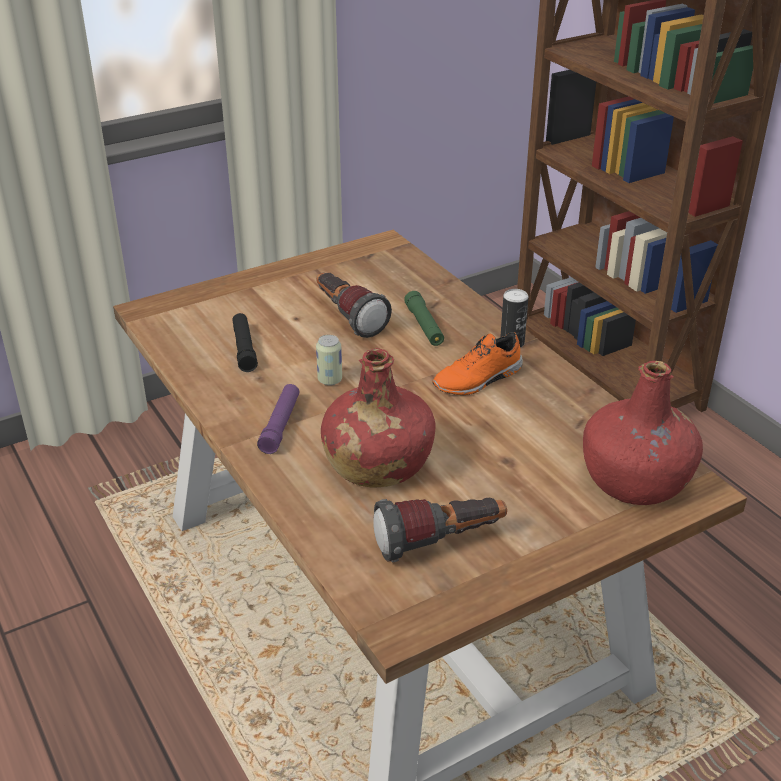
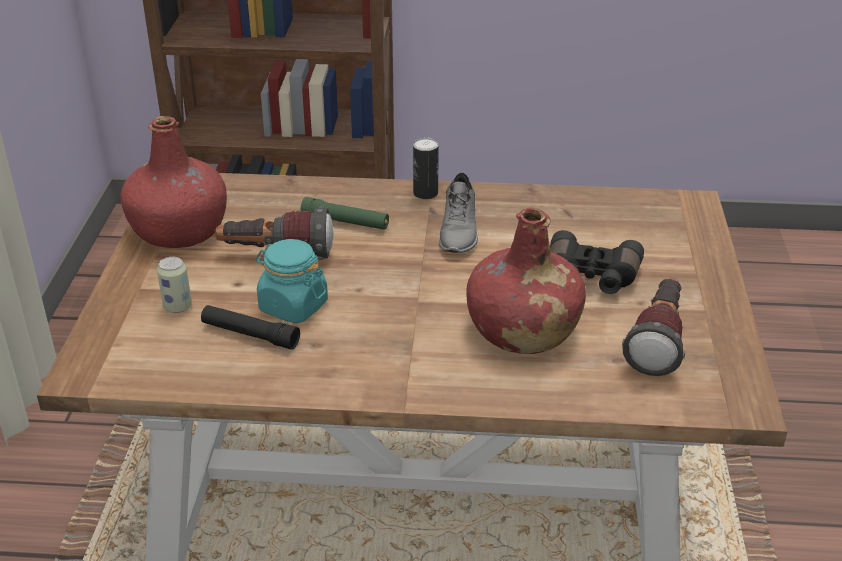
camera: 55 degrees left, 0 degrees up
(280, 425) = (407, 361): purple flashlight -> none
(294, 350) = (293, 306): none -> turquoise jar
(330, 380) = (368, 305): can -> can (177, 306)
(479, 380) = (460, 231): orange shoe -> grey shoe
(494, 472) = (591, 277): none -> black binoculars
(637, 479) = (660, 221): red bottle -> red bottle (180, 229)

